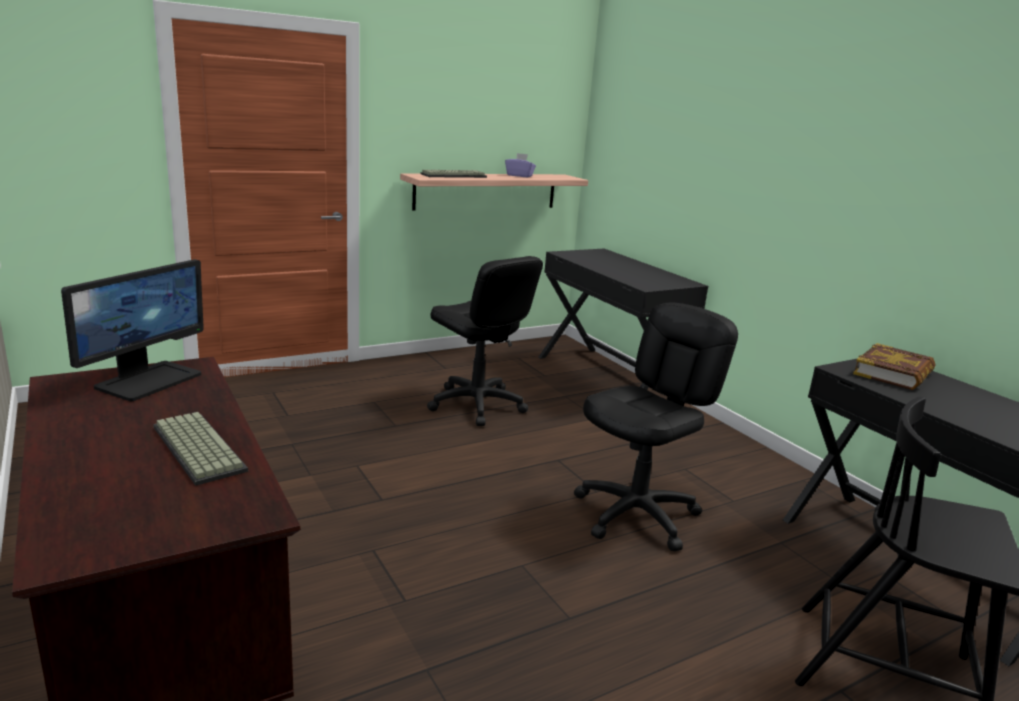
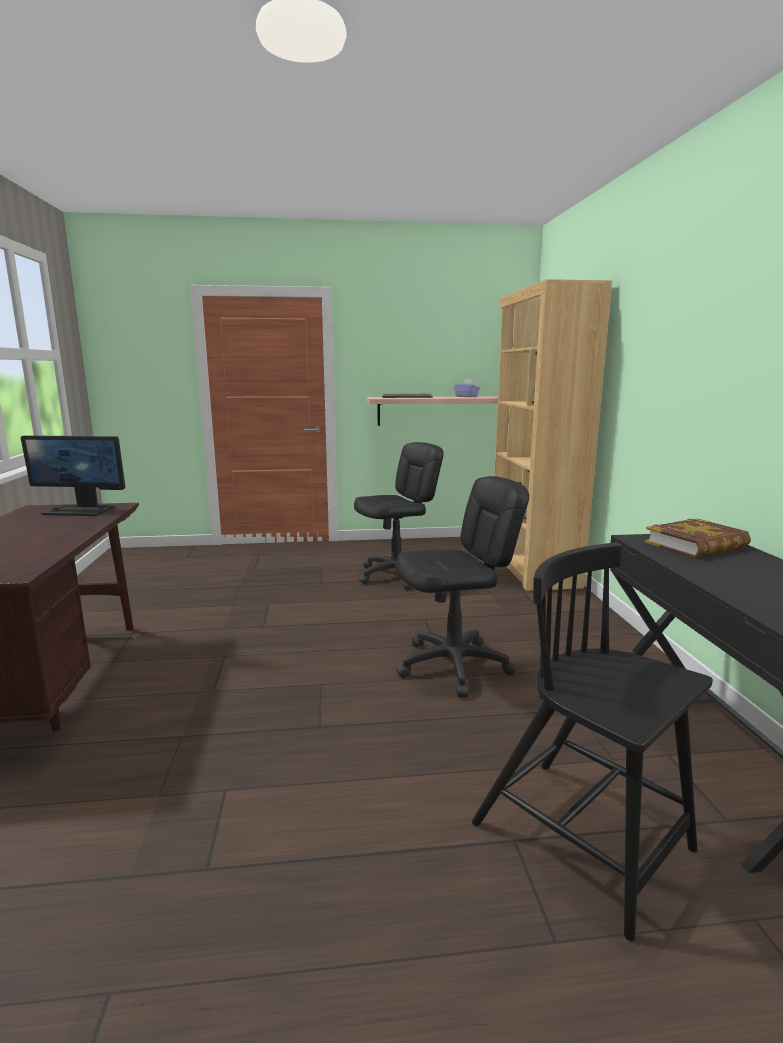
camera: 25 degrees right, 5 degrees down
(148, 380) = (80, 510): monitor -> monitor turned 45 degrees clockwise
(195, 448) = (43, 542): keyboard -> none
(476, 405) = (397, 575): black office chair -> black office chair turned 105 degrees counterclockwise
(609, 378) = (531, 567): black desk -> brown bookcase

